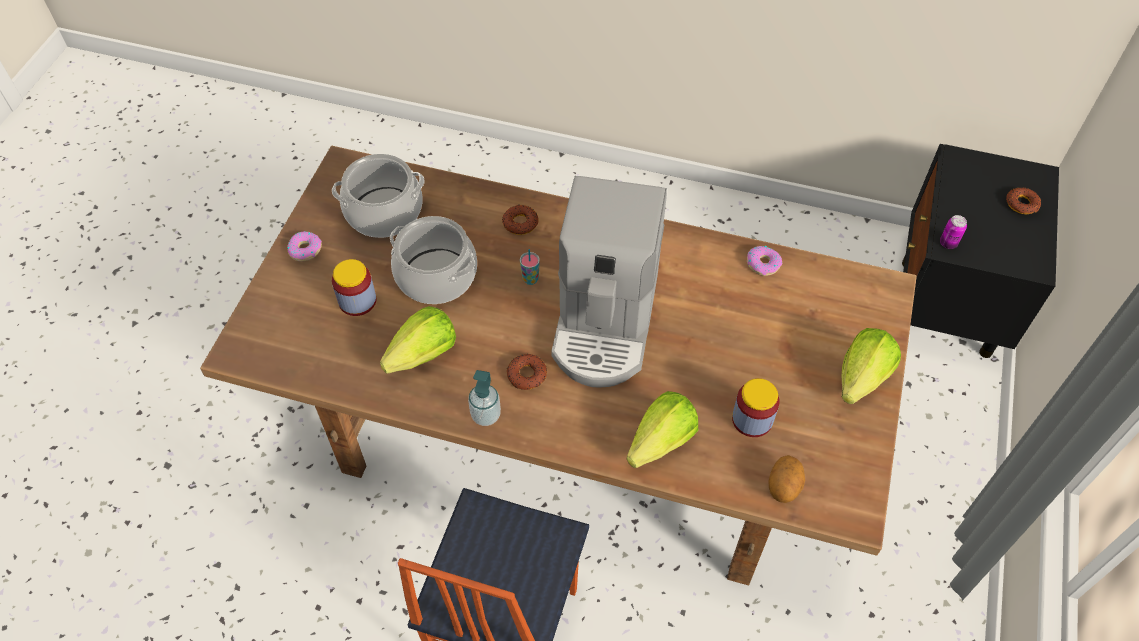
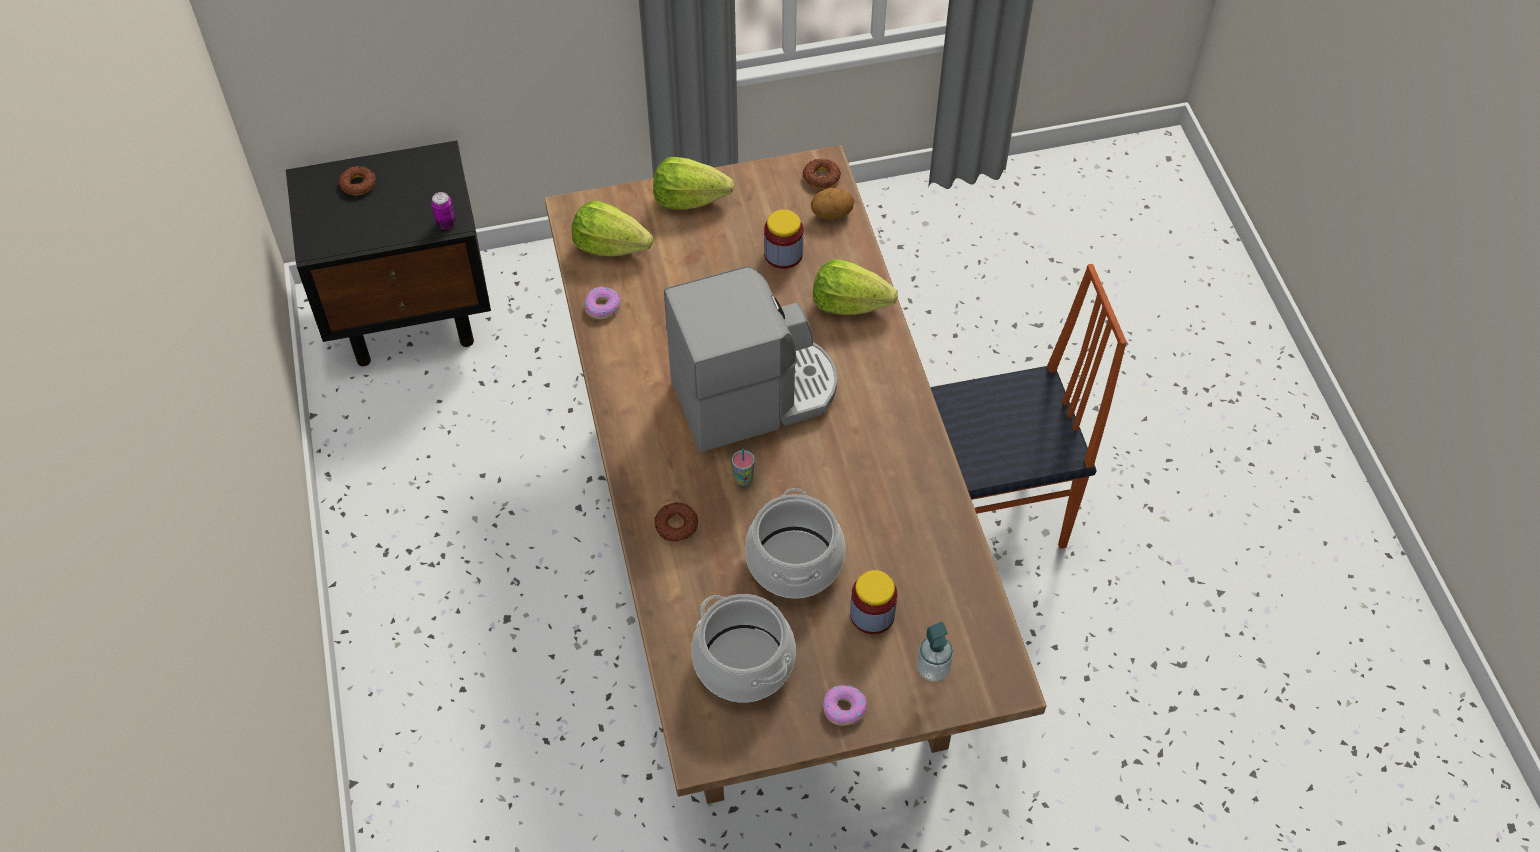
camera: 120 degrees left, 0 degrees up
(423, 355) = (891, 519): lettuce -> lettuce (610, 246)
(486, 415) = (916, 436): soap dispenser -> soap dispenser (933, 669)
(526, 375) = (853, 427): donut -> donut (821, 177)

